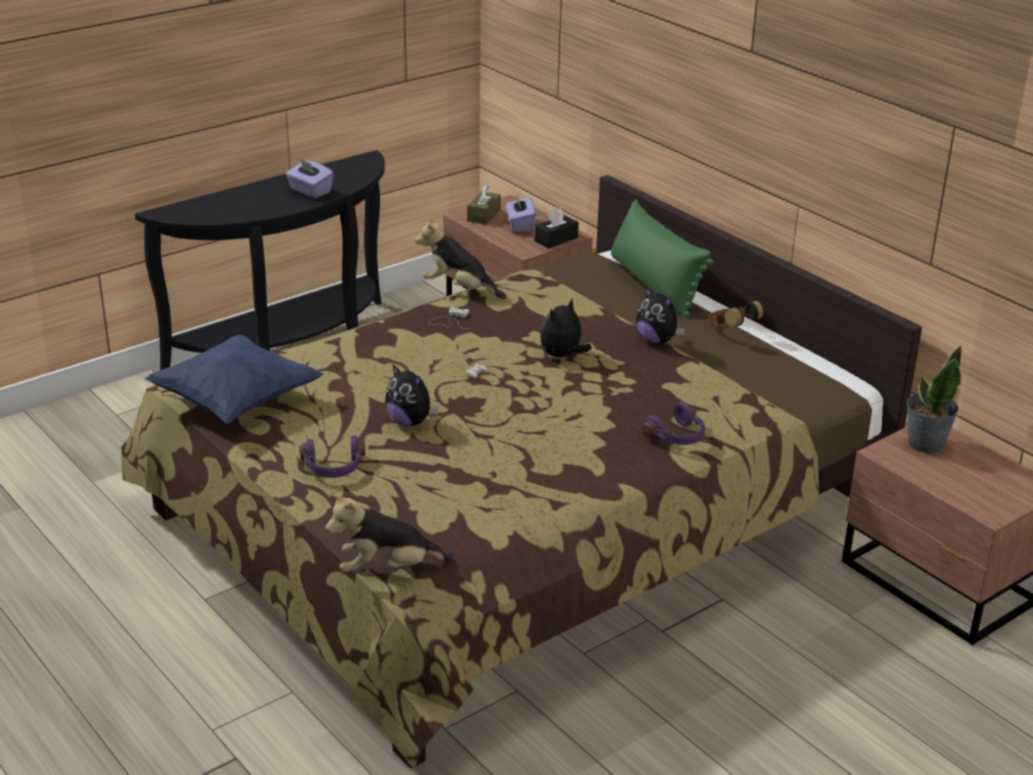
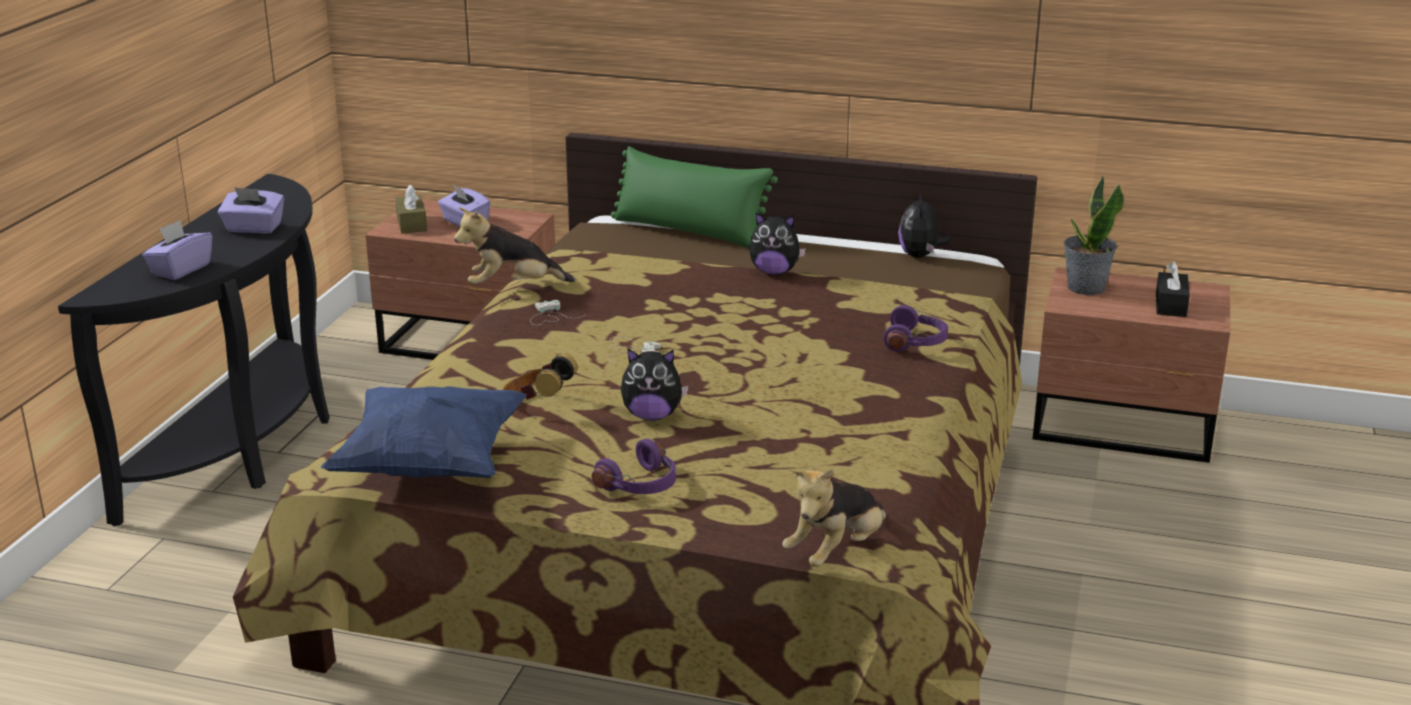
camera: 35 degrees left, 5 degrees down
(229, 209) = (180, 270): none -> purple tissue box
(556, 239) = (520, 224): black tissue box -> black tissue box (1170, 305)
(562, 355) = (708, 311): plush toy -> plush toy (920, 256)
(731, 331) = (818, 248): headphones -> headphones (537, 404)

